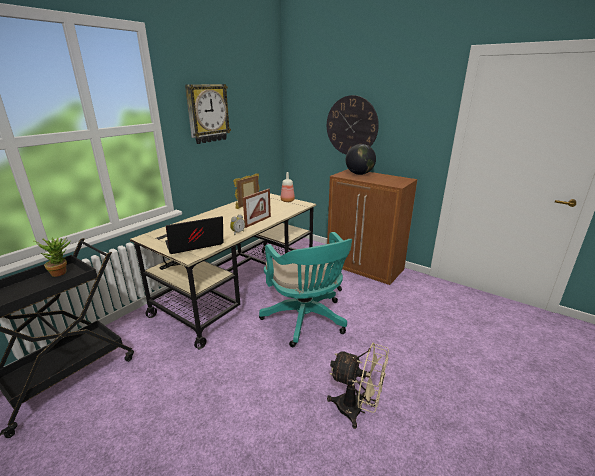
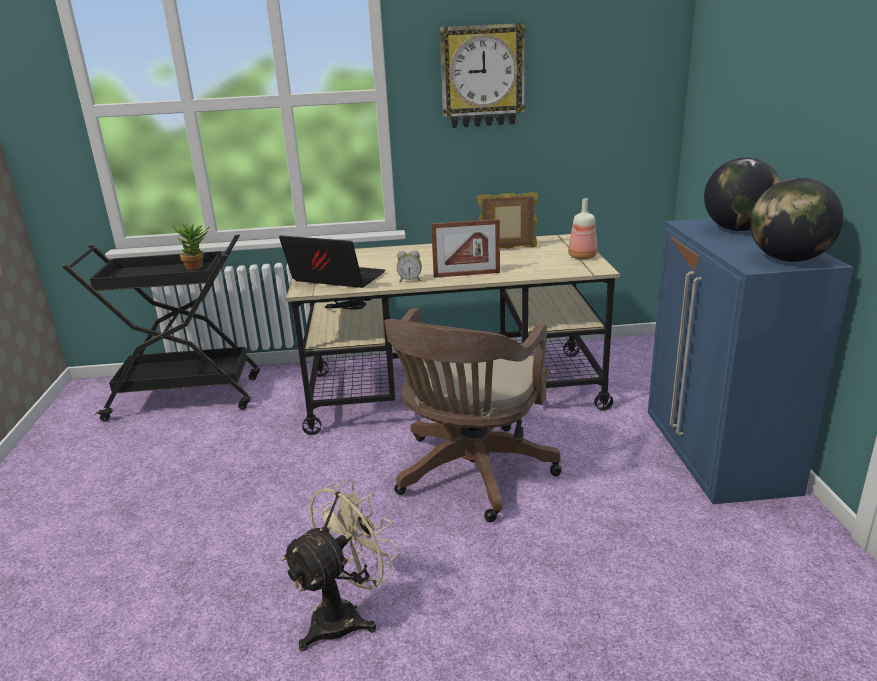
camera: 50 degrees right, 0 degrees up
(306, 321) = (470, 475): turquoise office chair -> brown office chair
(351, 126) = (771, 114): wall clock -> none
(356, 410) = (345, 615): beige fan -> beige fan turned 120 degrees counterclockwise
(365, 266) = (718, 450): brown cabinet -> blue cabinet
(398, 181) = (788, 259): none -> globe

